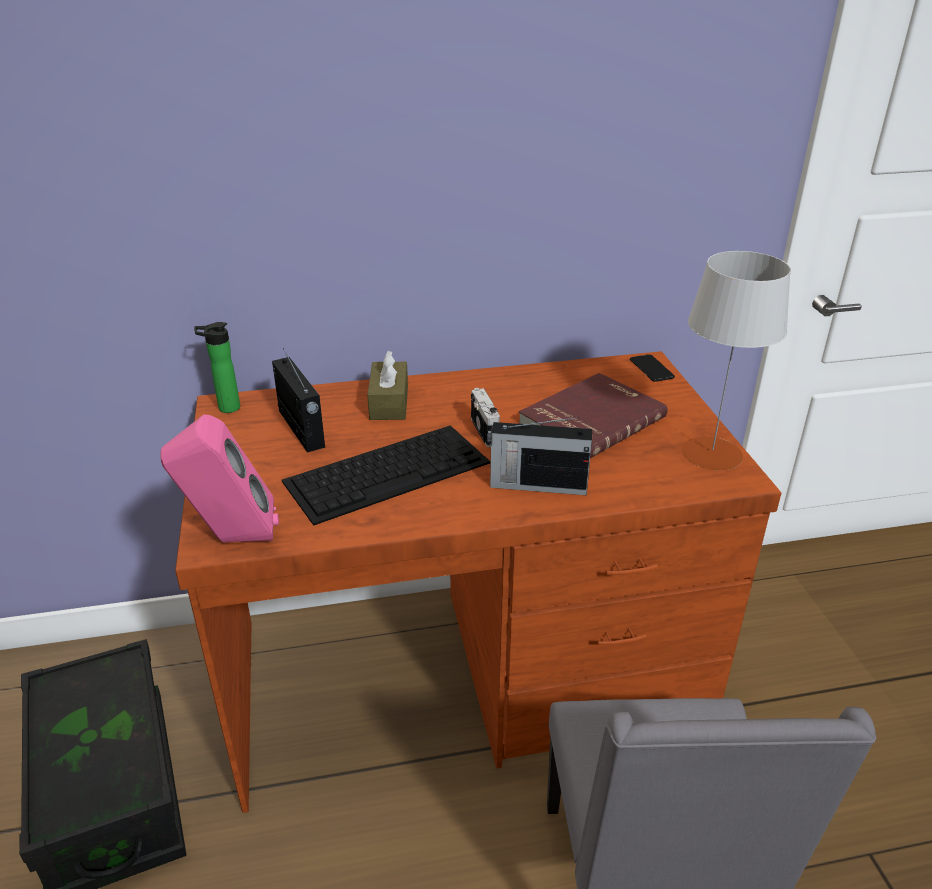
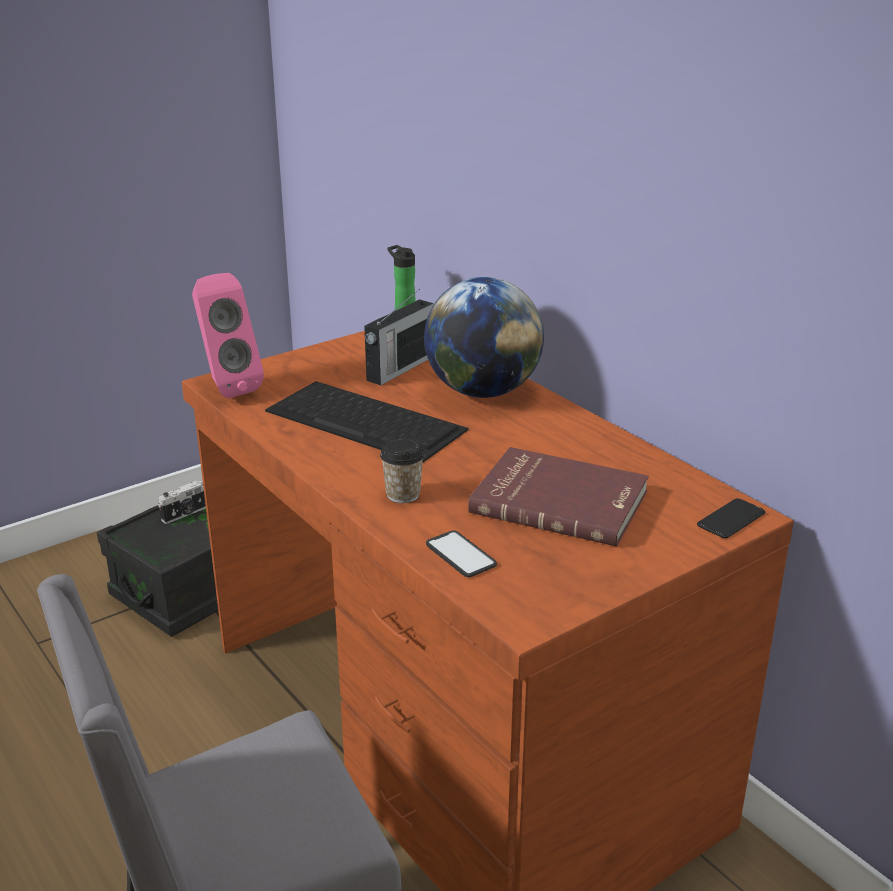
camera: 65 degrees right, 5 degrees down
(389, 402) = (482, 391): brown tissue box -> globe
(486, 431) = (478, 449): camera -> camera (184, 514)
(536, 485) = (403, 494): radio -> cup
(644, 481) = (460, 555): none -> phone
(711, 454) = (561, 591): grey table lamp -> none

